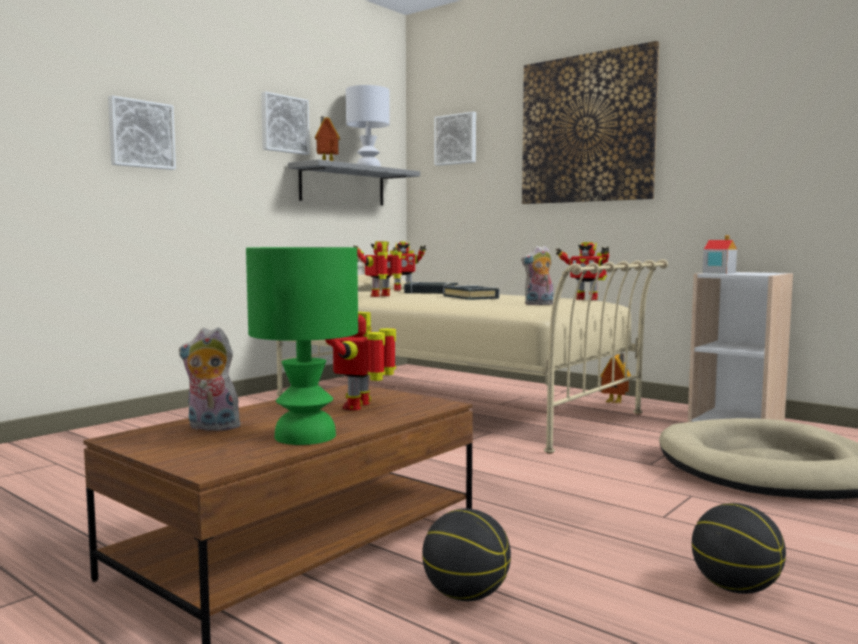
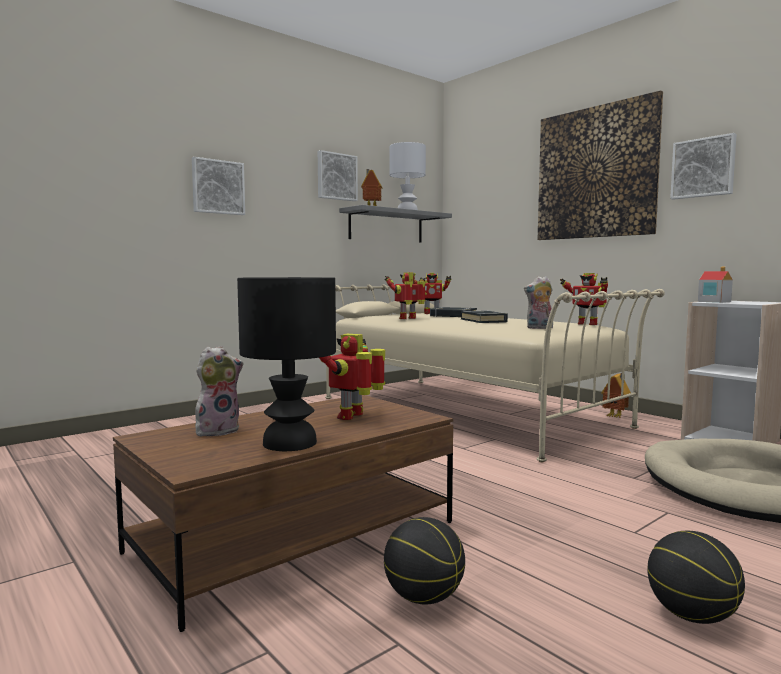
camera: 10 degrees right, 0 degrees up
(210, 427) = (218, 430): plush toy -> plush toy turned 120 degrees clockwise
(306, 436) = (291, 443): green table lamp -> black table lamp
(456, 139) = (483, 185): picture -> picture (703, 168)

